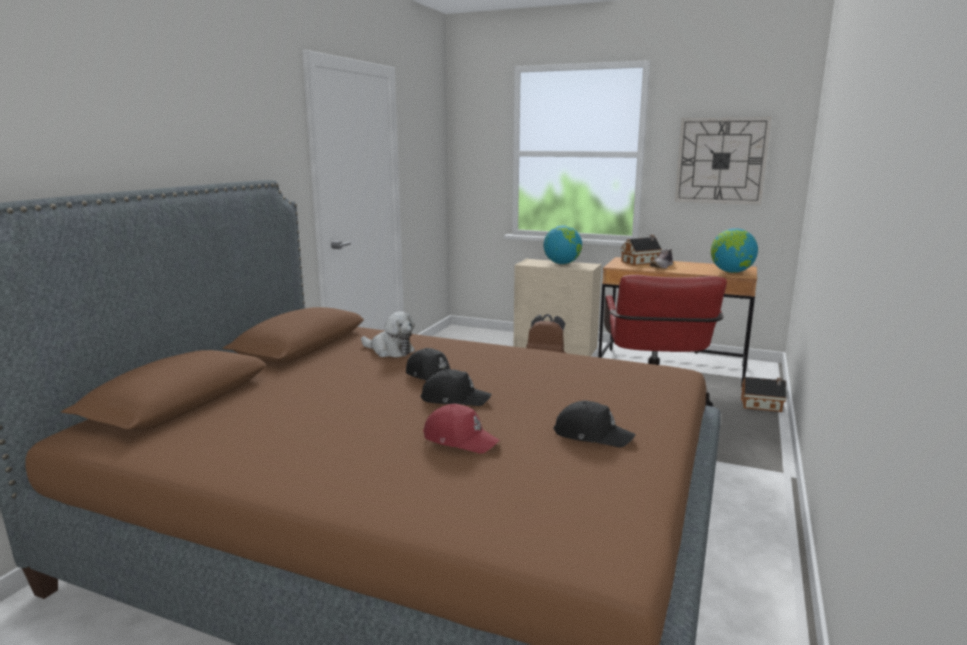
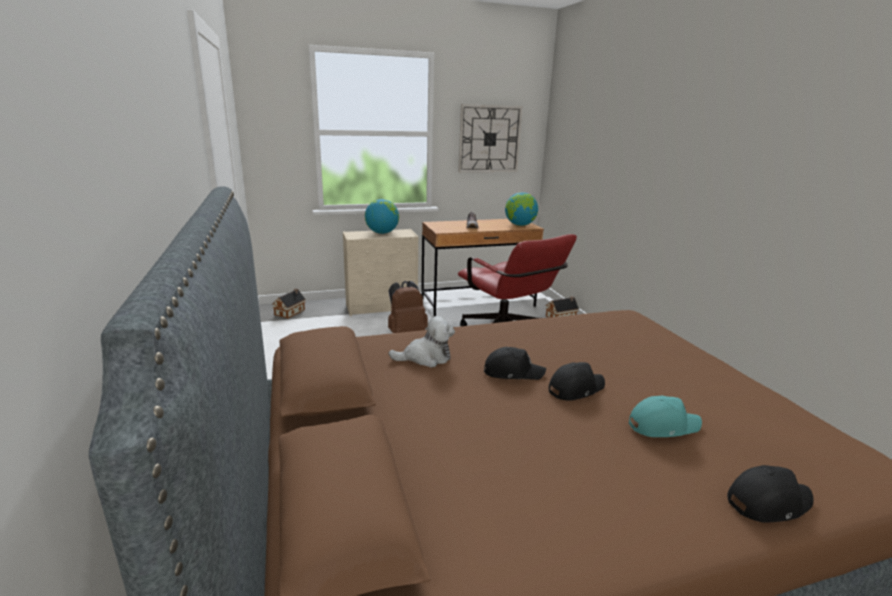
camera: 40 degrees left, 5 degrees up
(460, 439) = (662, 425): red cap -> turquoise cap
(592, 435) = (702, 384): black cap -> black cap (767, 502)
(641, 262) = (450, 224): toy house -> toy house (291, 312)

